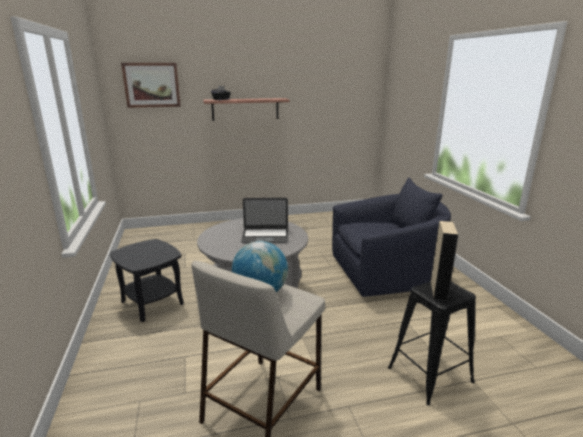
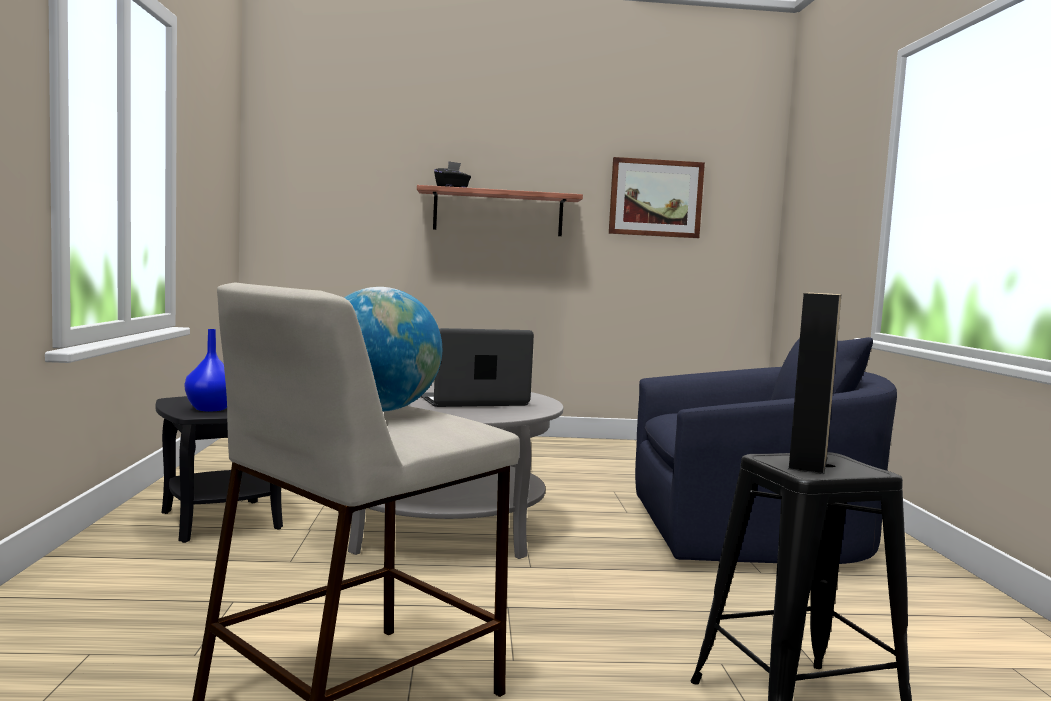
camera: 10 degrees right, 15 degrees down
(142, 258) = (210, 409): none -> blue vase
(152, 85) = (330, 156): picture -> picture (655, 198)
(265, 236) = (472, 401): laptop -> laptop turned 150 degrees clockwise

